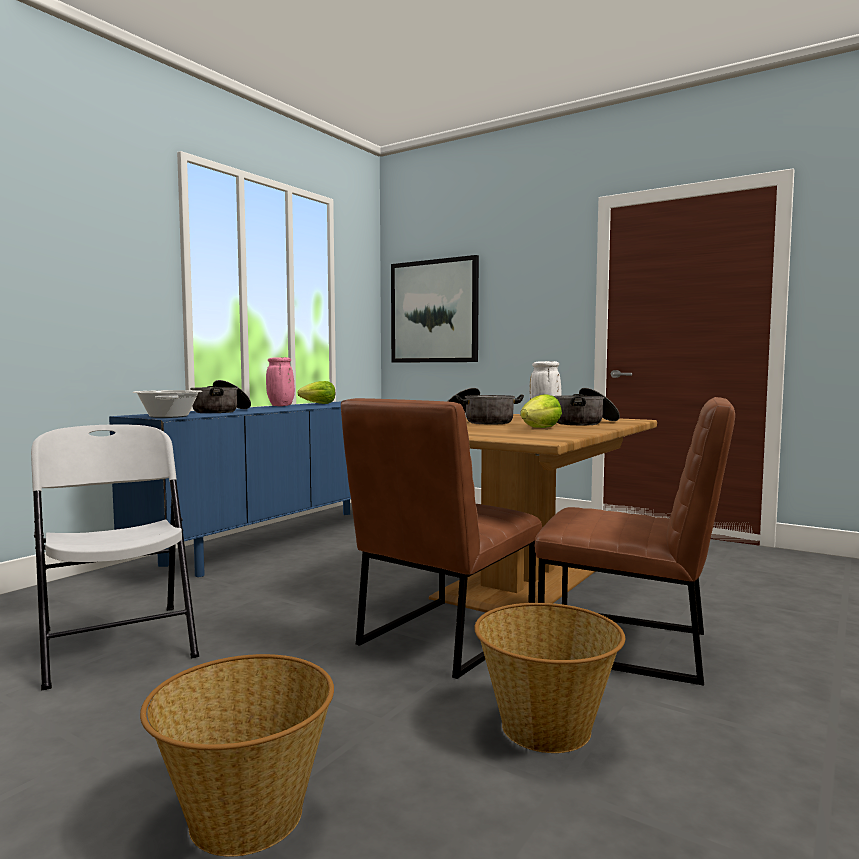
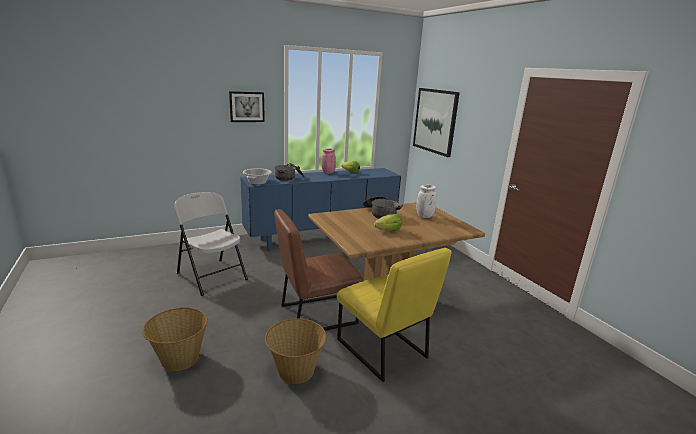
camera: 30 degrees right, 15 degrees up
(109, 264) = (247, 106): none -> picture
(117, 643) = (212, 276): white chair -> white chair turned 45 degrees counterclockwise
(585, 423) = (430, 228): cooking pot -> none
(630, 646) = (383, 350): brown chair -> yellow chair

